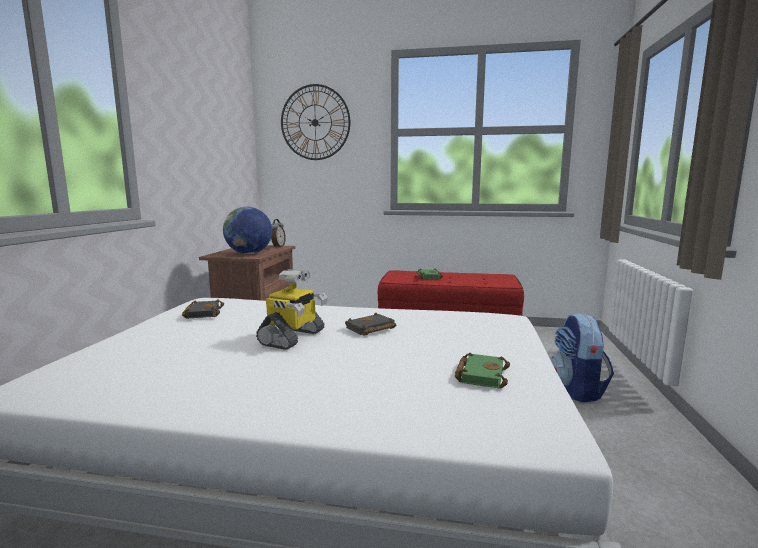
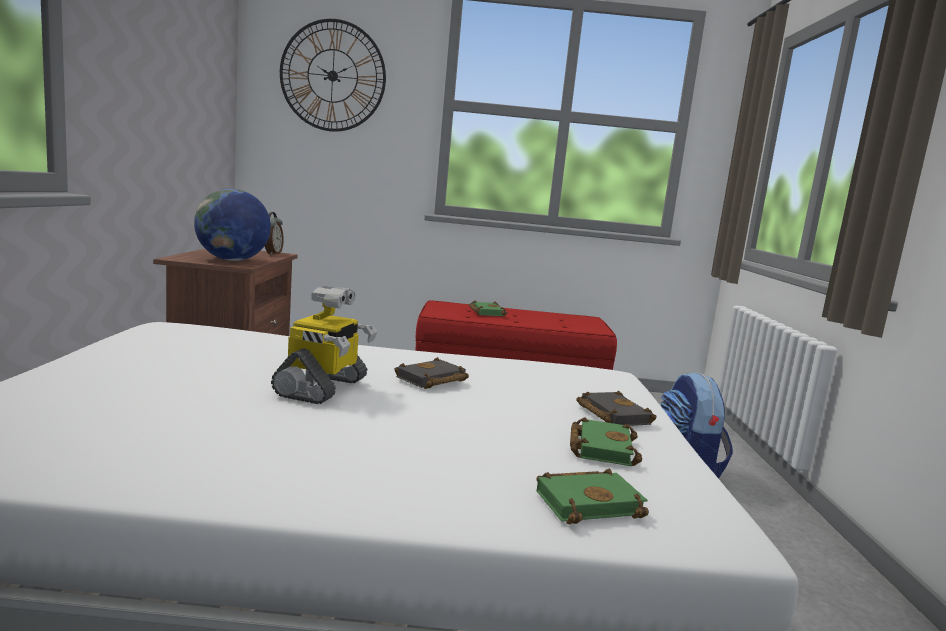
camera: 10 degrees left, 0 degrees up
(202, 313) = (169, 344): black book -> black book (610, 414)
(458, 416) = (589, 502): none -> green book

